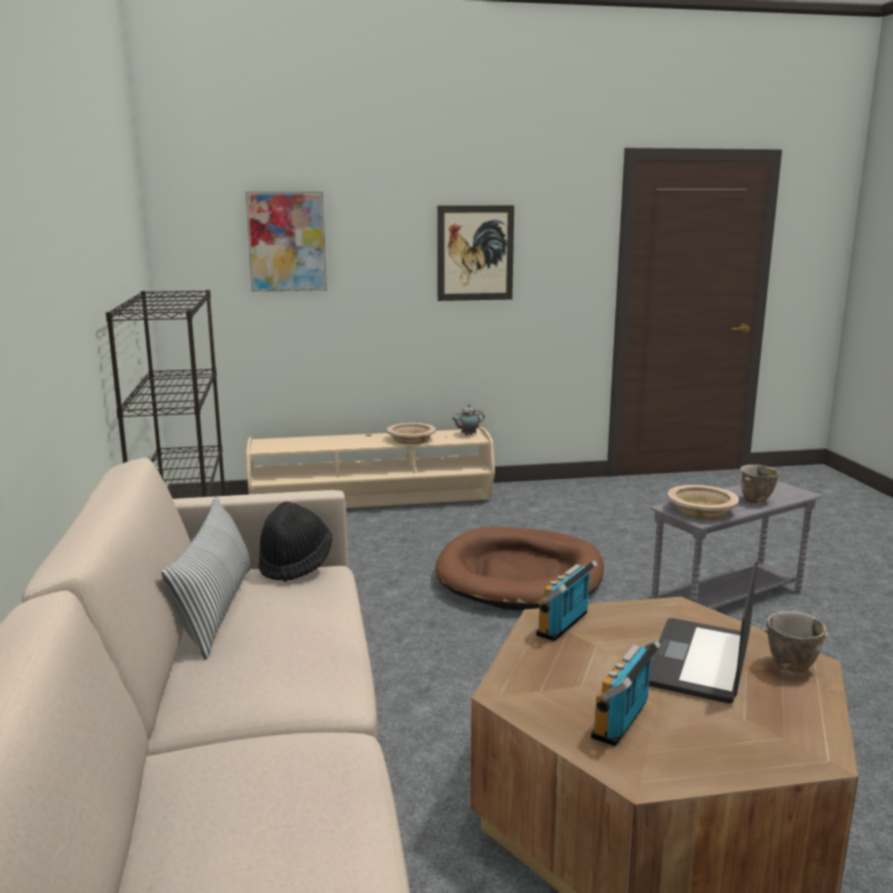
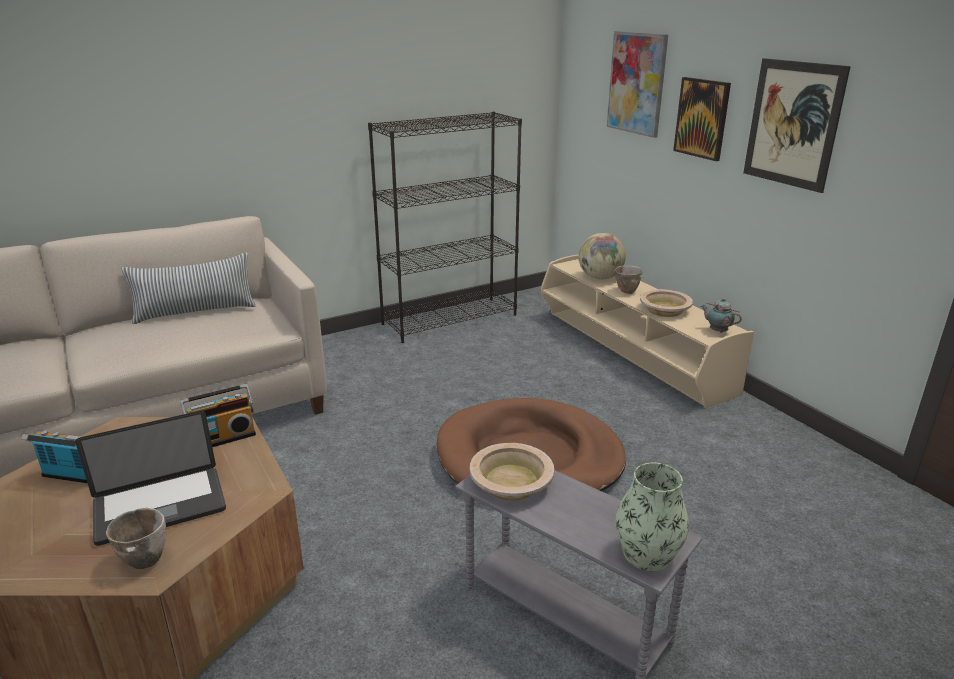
camera: 70 degrees right, 10 degrees up
(295, 564) = (270, 317): black hat -> none
(313, 444) = (600, 278): none -> globe
(381, 263) = (702, 118): none -> picture
(565, 625) = (224, 437): radio -> radio turned 135 degrees clockwise
(699, 661) = (160, 507): laptop -> laptop turned 150 degrees clockwise
(754, 501) = (577, 523): bowl -> bowl (625, 291)
(787, 491) = (647, 554): none -> vase

